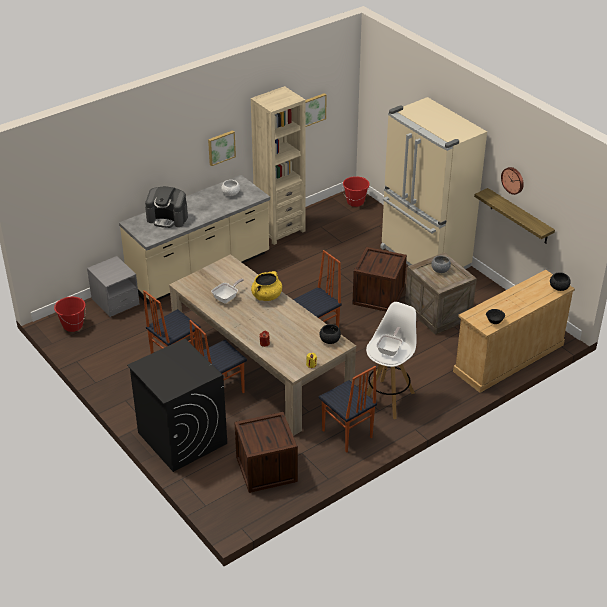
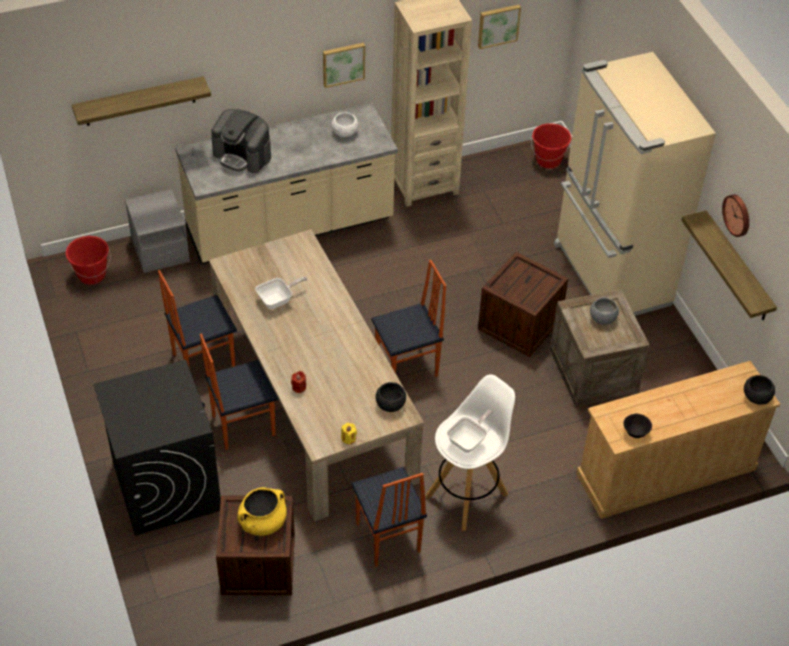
camera: 15 degrees right, 10 degrees up
(94, 189) = (140, 101): none -> shelf
(266, 296) = (332, 311): yellow cooking pot -> yellow cooking pot (262, 522)

